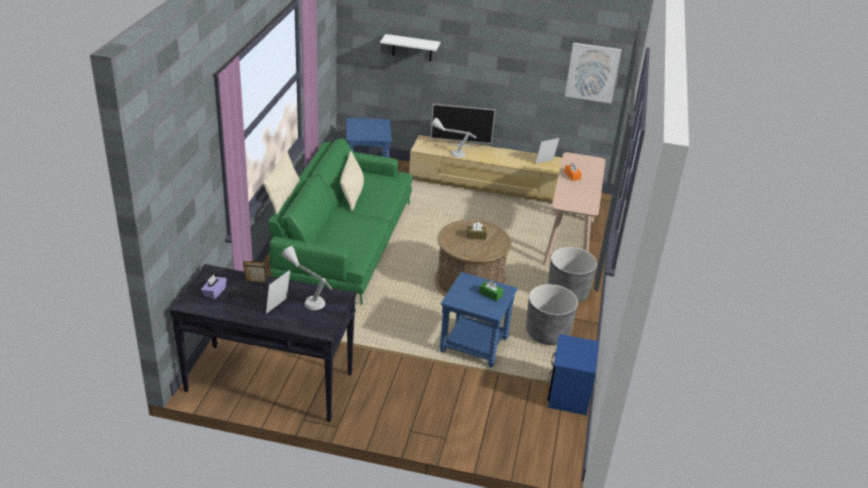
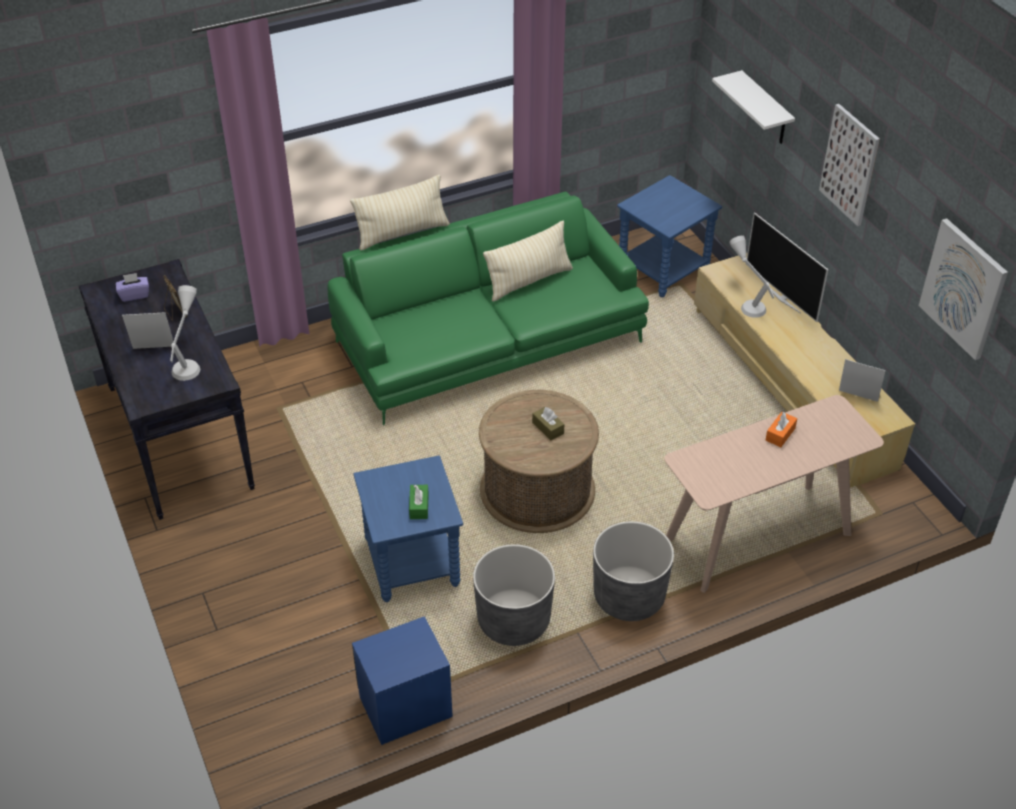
camera: 55 degrees right, 10 degrees up
(492, 47) = (849, 165): none -> picture

